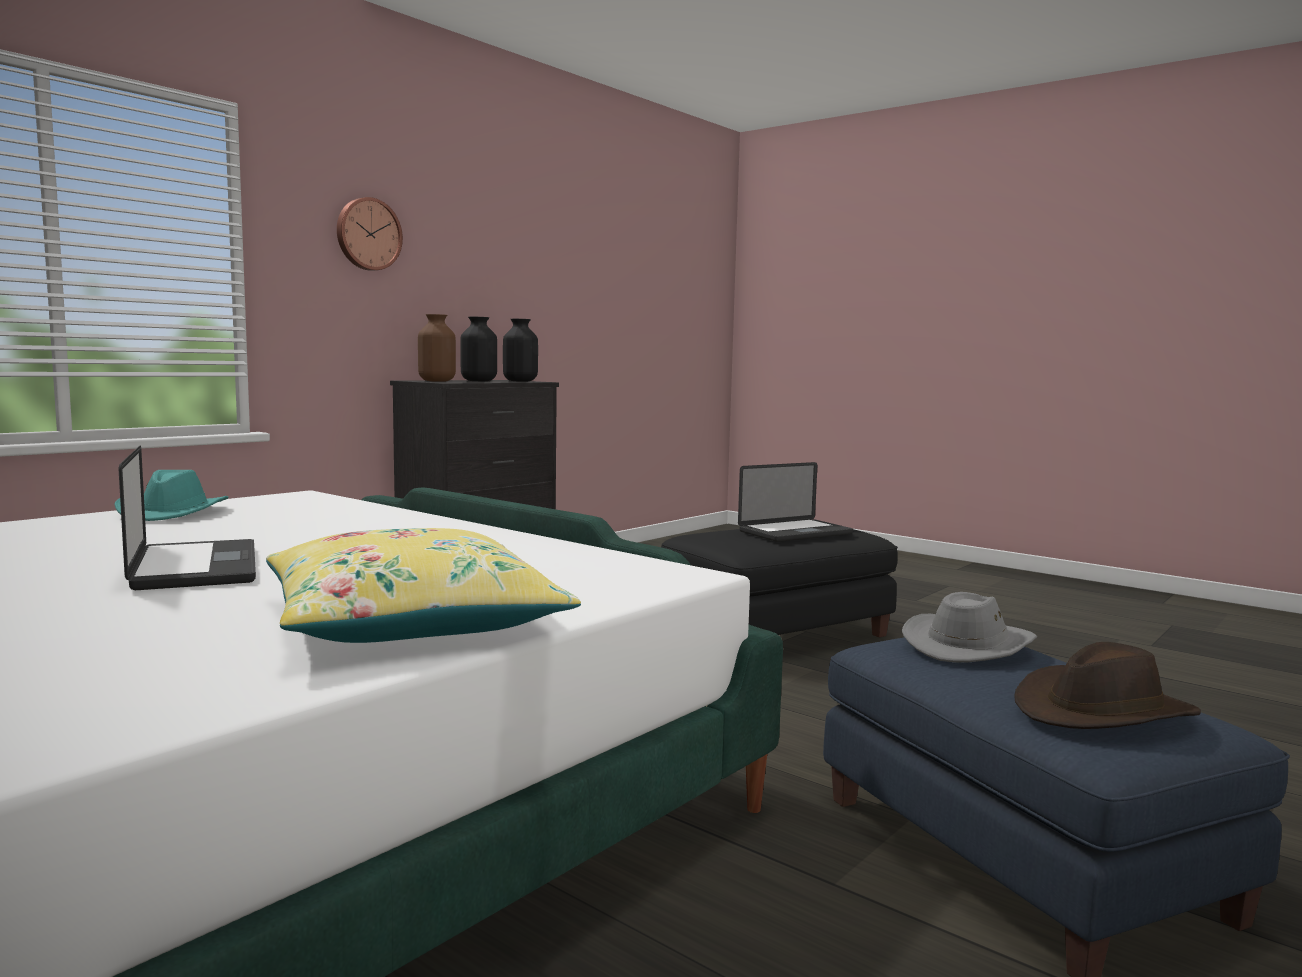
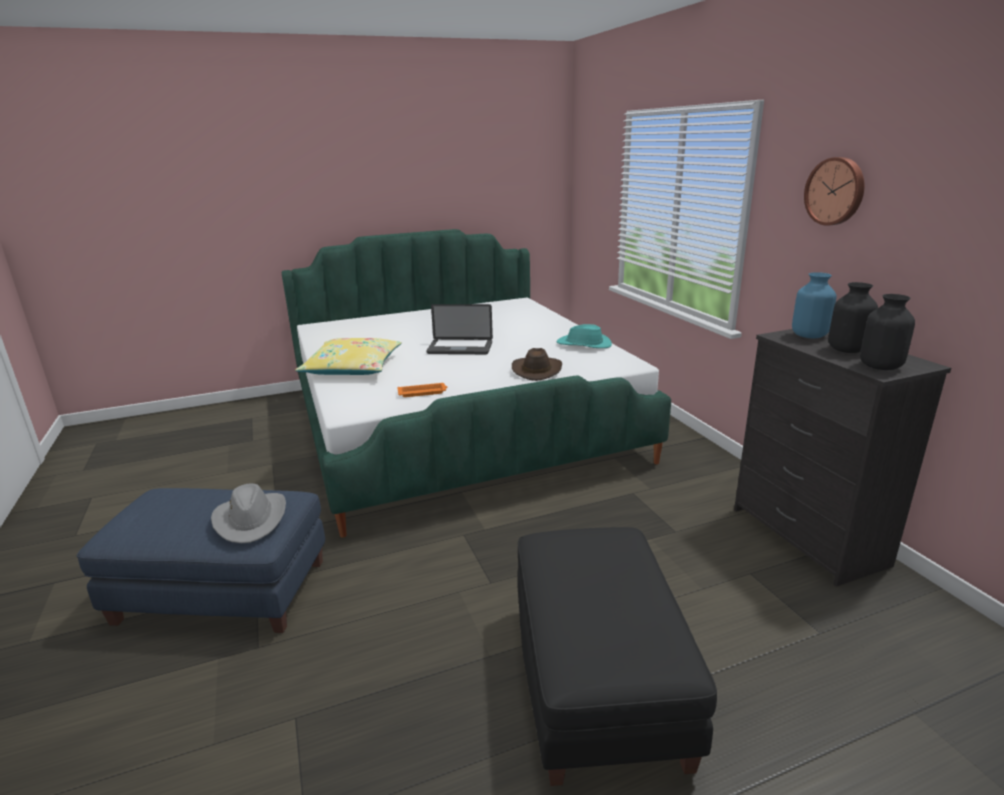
camera: 120 degrees right, 15 degrees up
(436, 381) = (808, 335): brown vase -> blue vase
(527, 553) = (423, 392): none -> orange tray
(795, 533) = (596, 601): laptop -> none
(1102, 712) = (161, 508): brown hat -> brown hat (536, 370)

